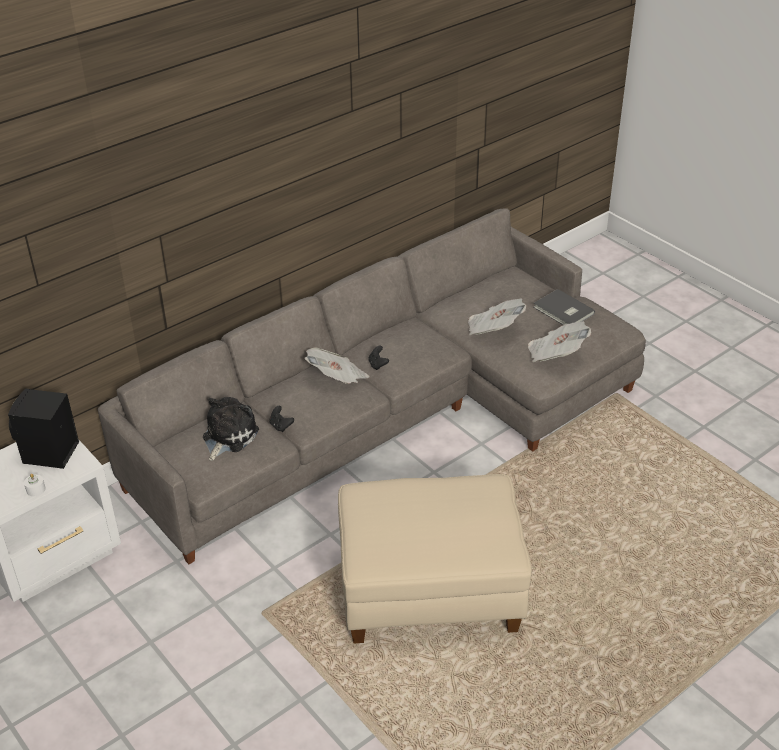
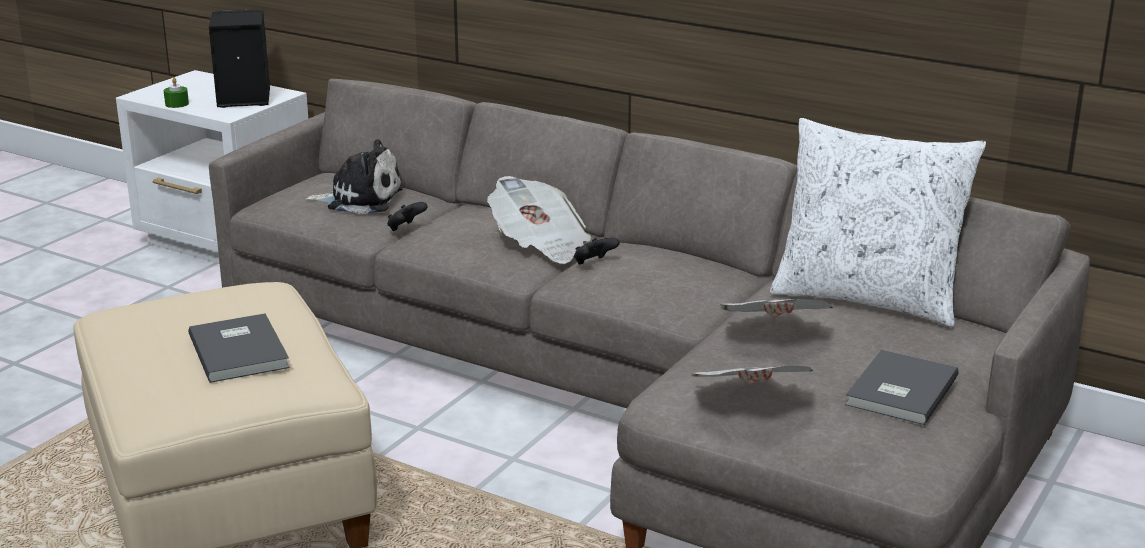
camera: 70 degrees right, 15 degrees down
(36, 489) = (177, 104): white candle -> green candle
(450, 507) = (241, 350): none -> grey book
(465, 292) = (867, 298): none -> white pillow

